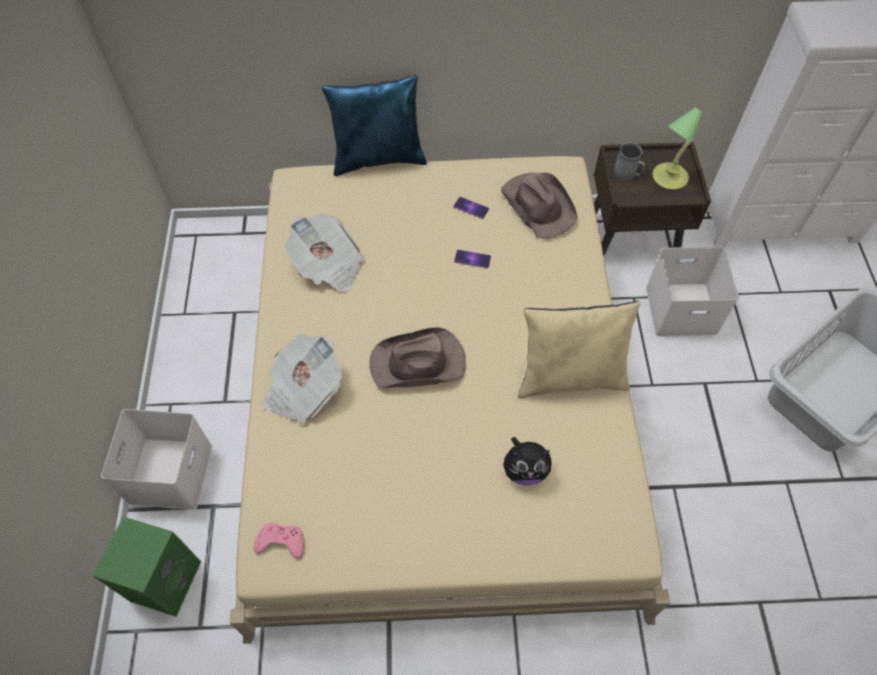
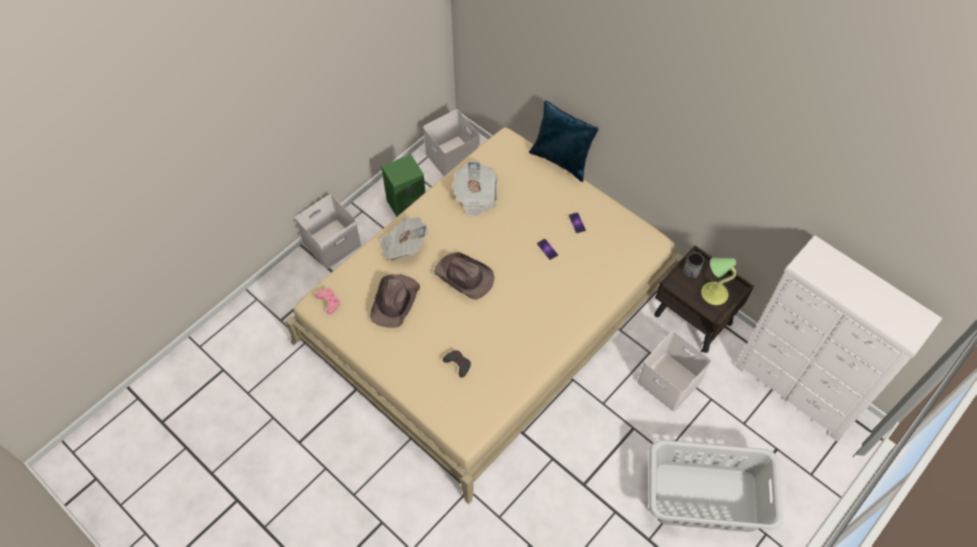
camera: 45 degrees right, 0 degrees up
(165, 579) = (287, 288): green speaker -> green speaker (407, 203)
(221, 262) = (453, 157): none -> white storage box
(525, 470) = (458, 364): plush toy -> grey game controller
(538, 205) = (613, 249): brown hat -> brown hat (395, 301)
(570, 377) = (528, 344): beige pillow -> none

